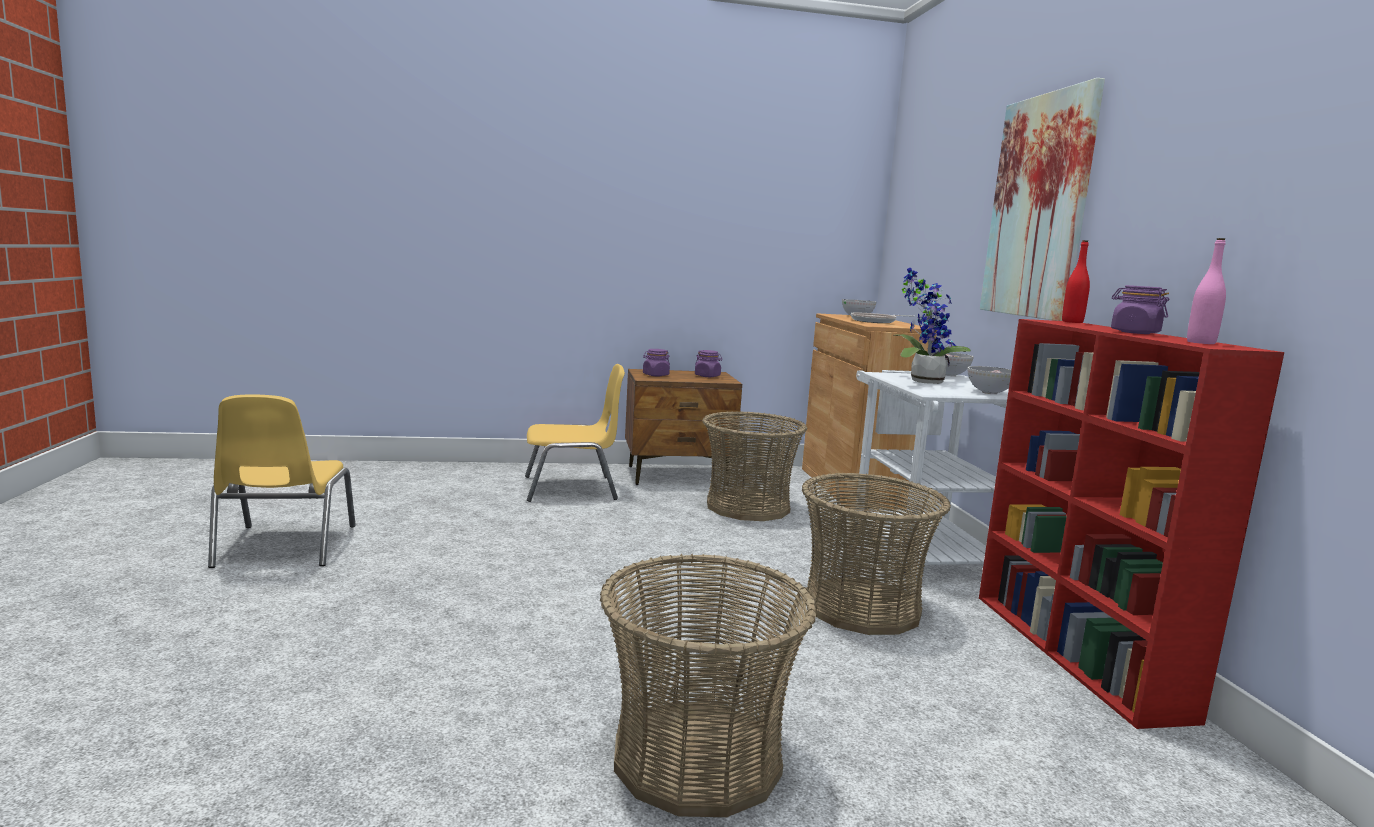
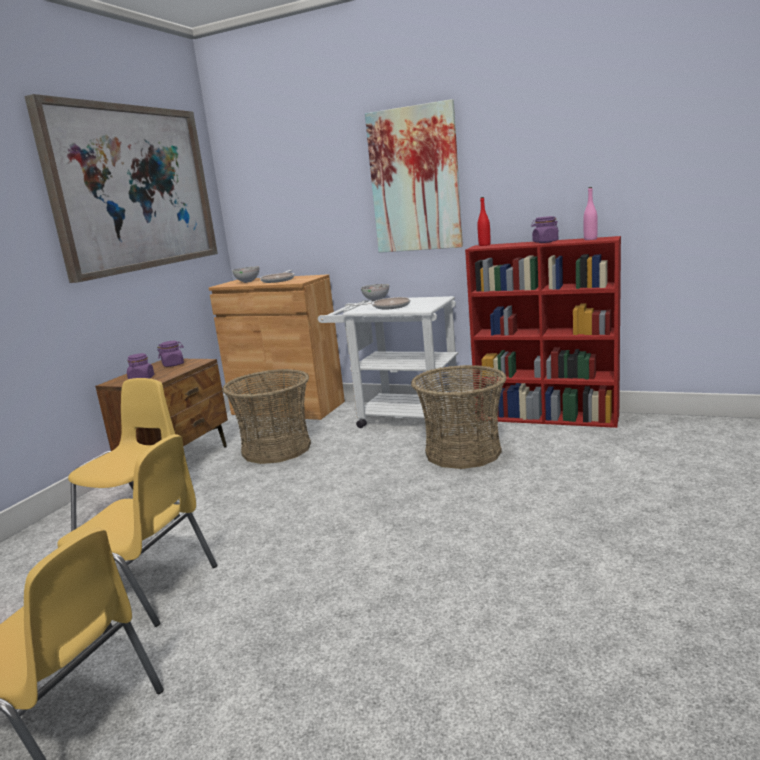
camera: 55 degrees left, 5 degrees up
(456, 524) = (146, 589): none -> yellow chair
(696, 758) = (605, 542): basket -> none
(748, 188) = (133, 189): none -> picture
(922, 381) = (388, 307): potted plant -> frying pan
(989, 393) = (434, 300): bowl -> none

